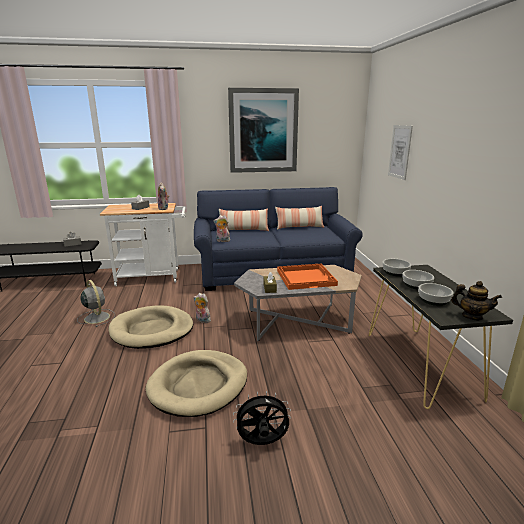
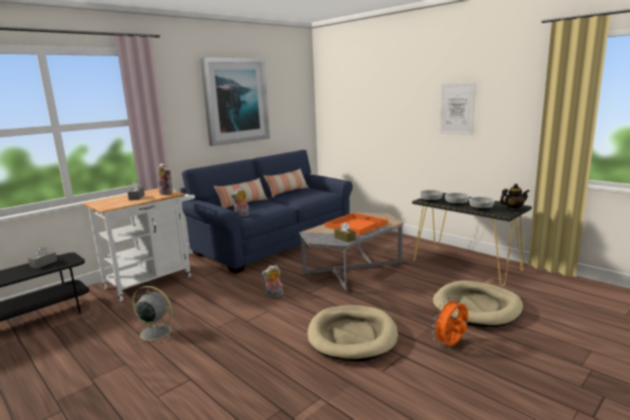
camera: 35 degrees left, 5 degrees down
(152, 330) = (239, 319): beige dog bed -> beige dog bed (477, 307)
(262, 443) = (451, 345): black fan -> orange fan
(400, 152) = (370, 110): picture -> picture (457, 109)

